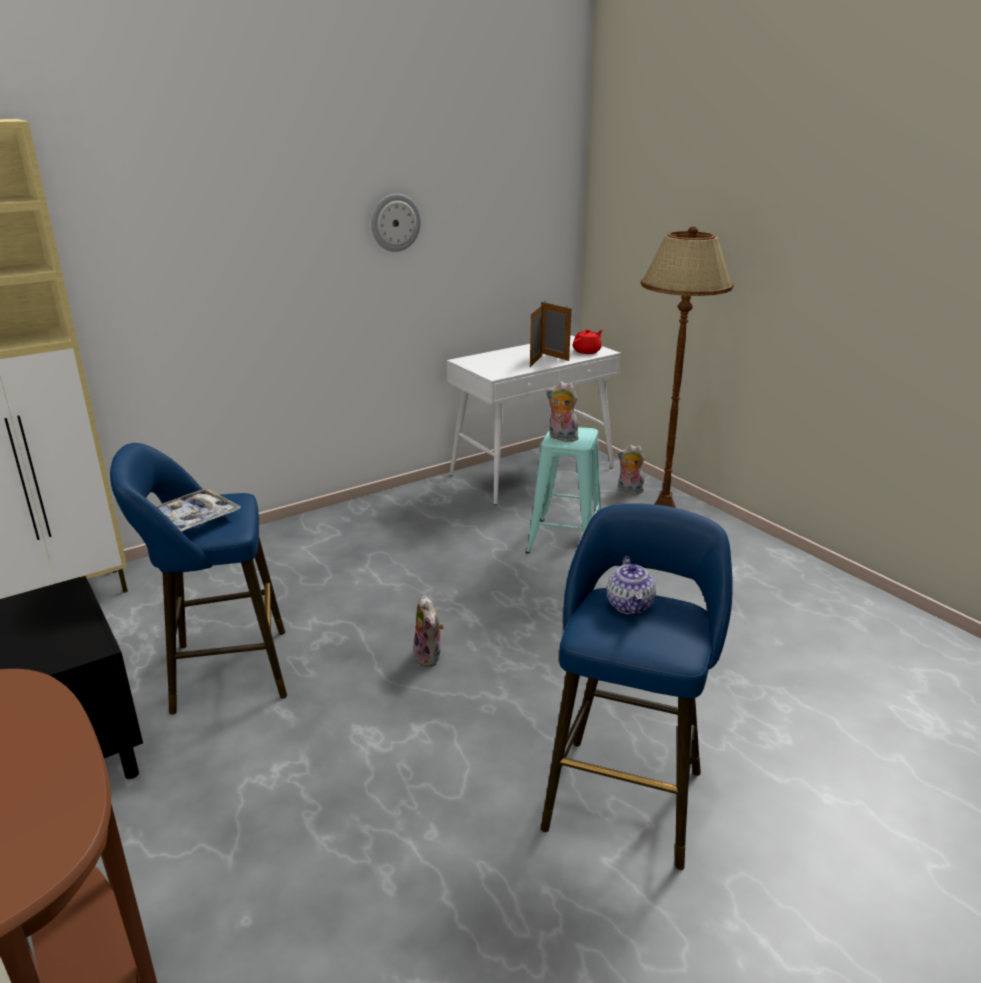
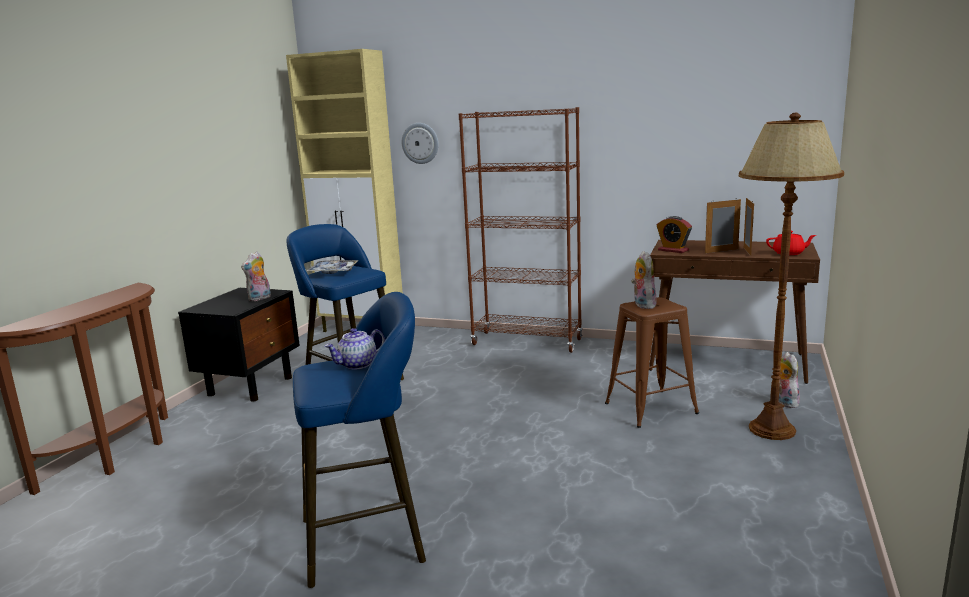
camera: 55 degrees right, 10 degrees down
(325, 523) = (527, 342): none -> brown bookcase
(395, 222) = (620, 119): wall clock -> wall clock (420, 143)
(430, 657) = (434, 423): plush toy -> plush toy (260, 298)
(497, 370) = (673, 250): none -> alarm clock
(532, 471) = (727, 362): white console table -> brown console table
(565, 540) = (651, 408): turquoise stool -> brown stool

